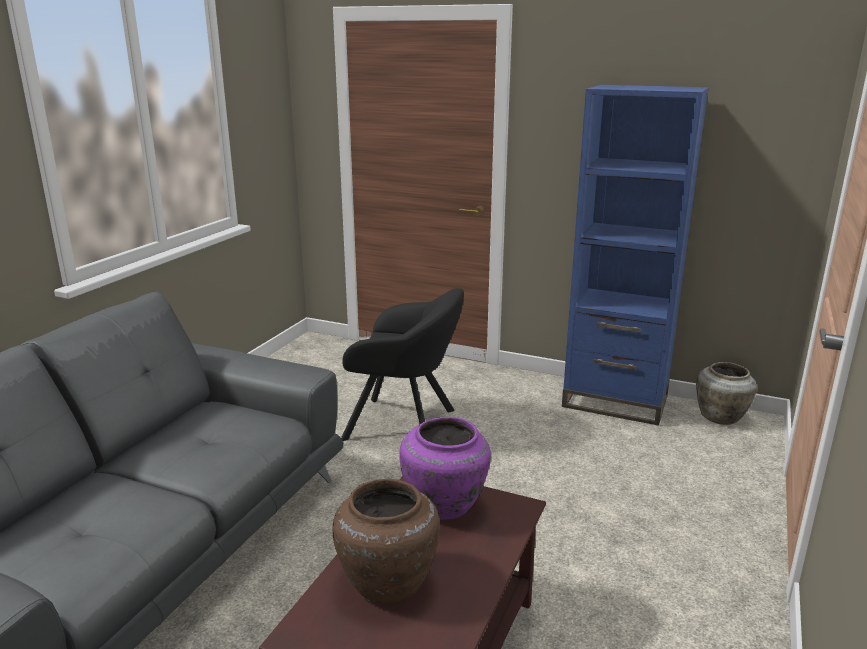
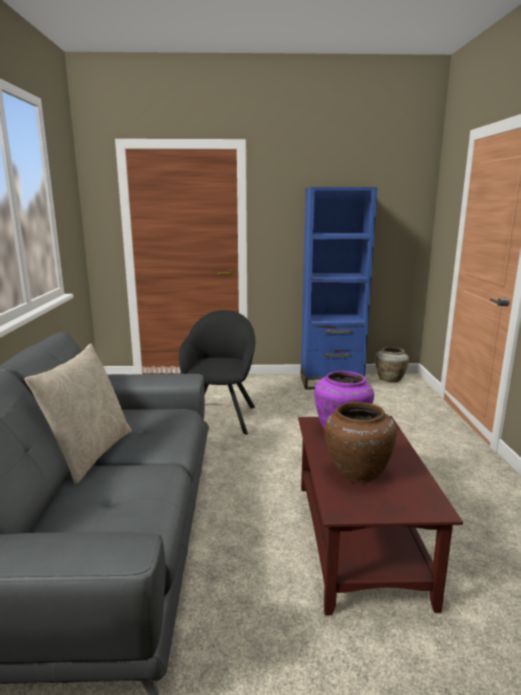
camera: 25 degrees left, 5 degrees down
(123, 458) = (89, 453): none -> beige pillow
(406, 425) = (221, 416): black armchair -> black armchair turned 75 degrees counterclockwise

